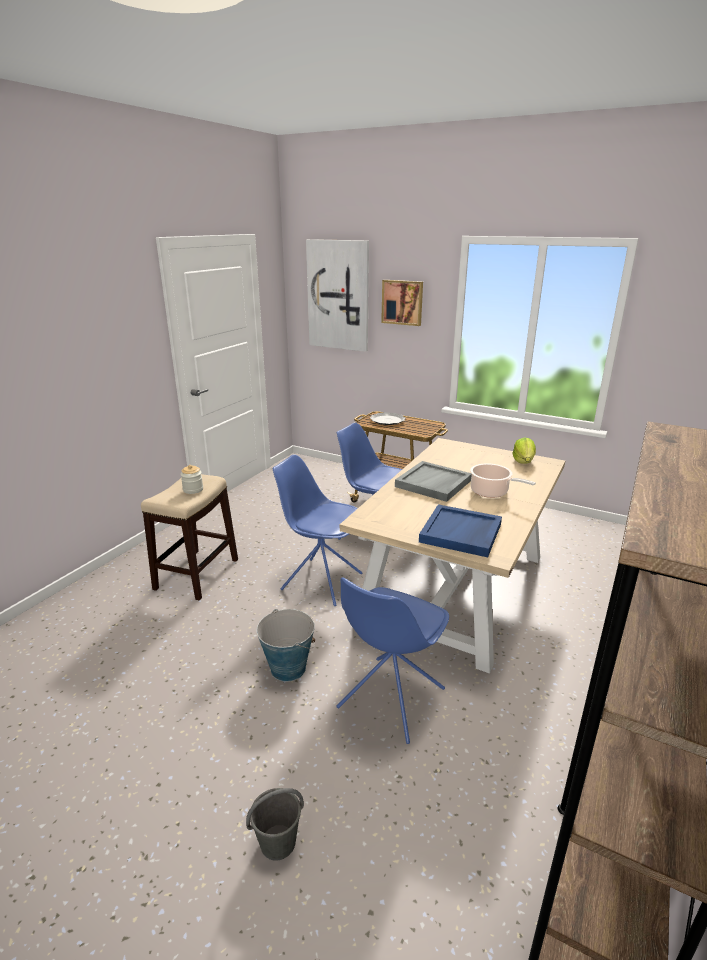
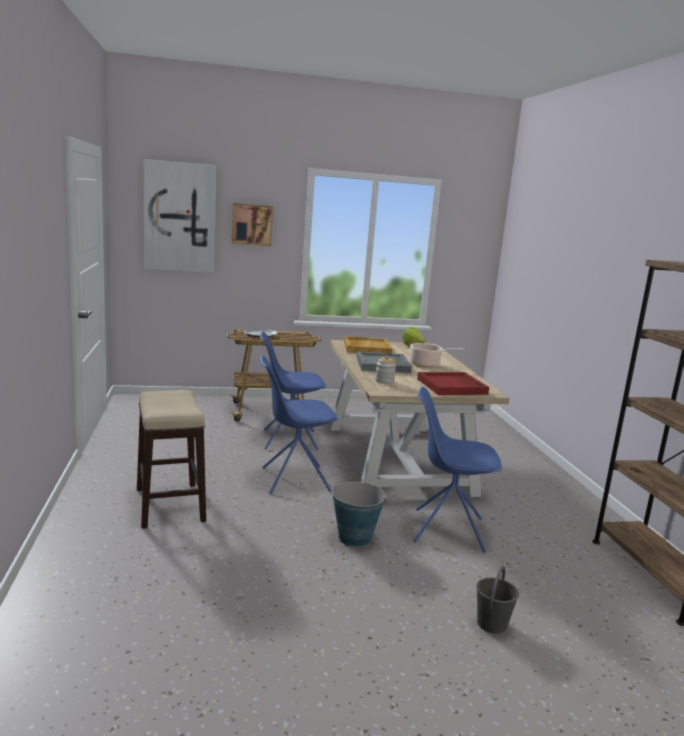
camera: 40 degrees left, 10 degrees down
(193, 489) = (179, 402): jar -> jar (384, 381)
(390, 699) = (446, 529): blue chair -> blue chair turned 105 degrees clockwise
(459, 455) = (366, 348): none -> beige tray
(461, 533) = (452, 386): blue tray -> red tray

